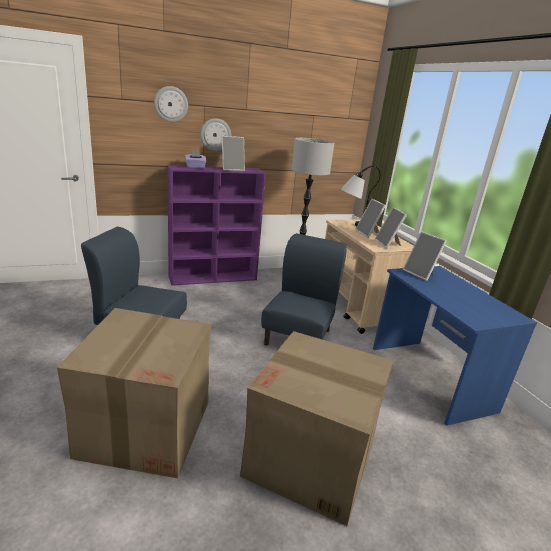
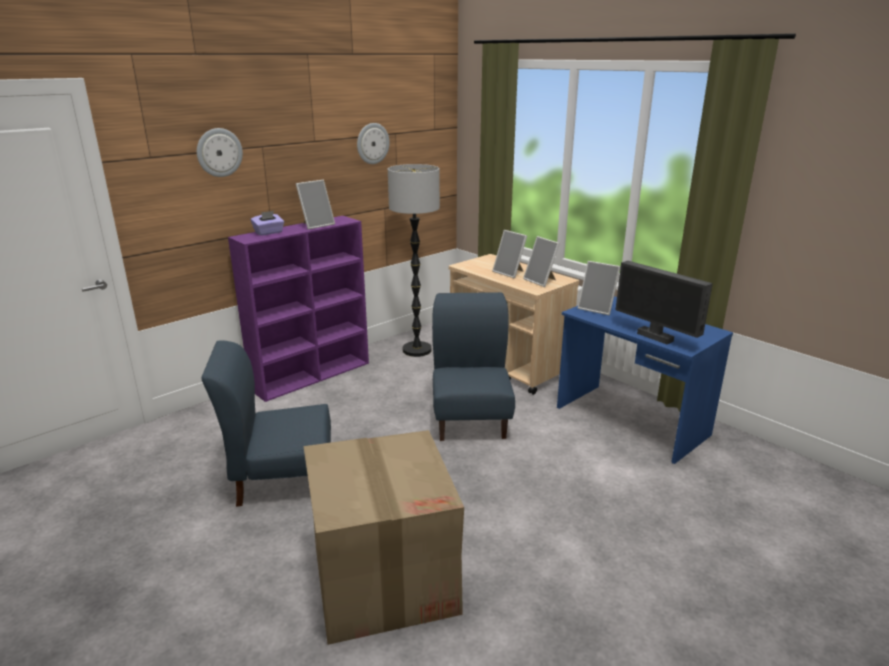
camera: 20 degrees left, 0 degrees up
(215, 134) = (282, 182): wall clock -> wall clock (372, 143)
(311, 459) = (577, 543): cardboard box -> none
(352, 225) = (483, 266): table lamp -> none
(454, 306) = (655, 337): none -> monitor

